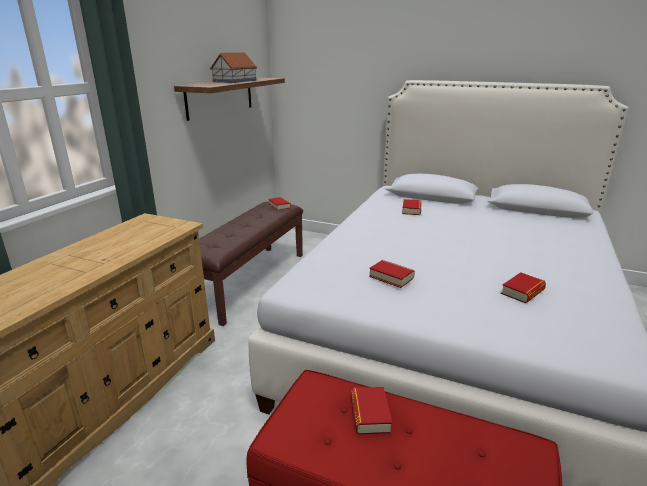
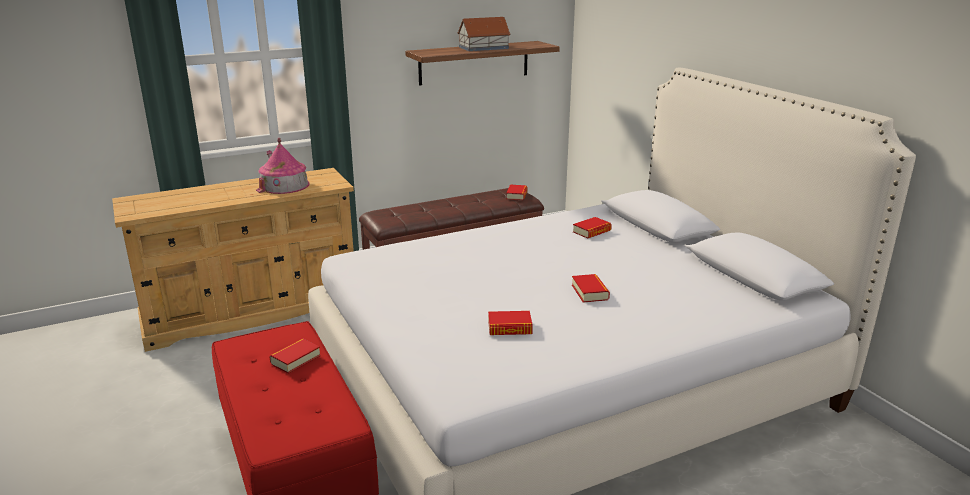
camera: 40 degrees right, 0 degrees up
(126, 241) = (284, 185): none -> toy house
(391, 277) = (427, 276): book -> book (590, 292)

